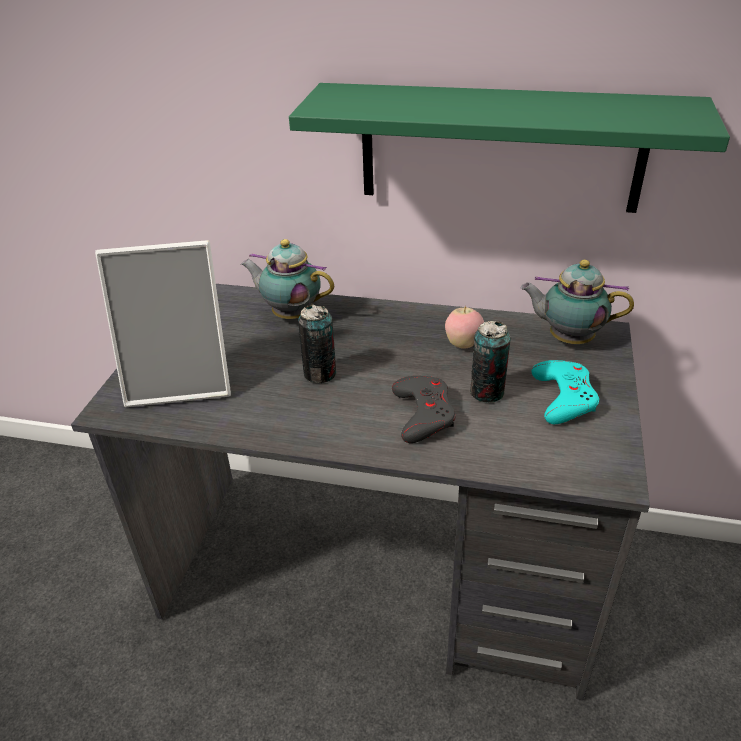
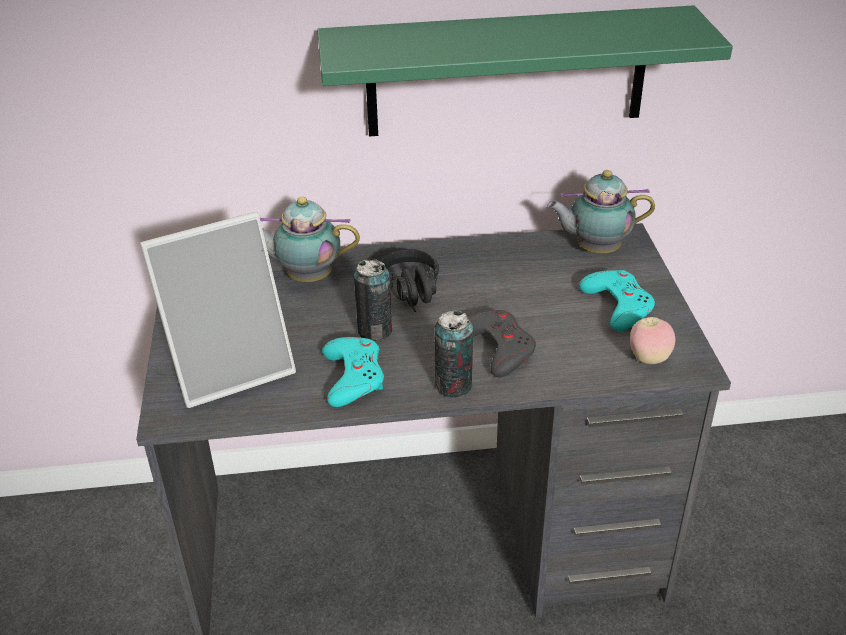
camera: 20 degrees left, 0 degrees up
(277, 411) = (353, 376): none -> turquoise game controller
(373, 348) = (413, 294): none -> black headphones
(463, 344) = (500, 274): apple -> apple (649, 359)
(487, 392) = (546, 315): can -> can (453, 386)

